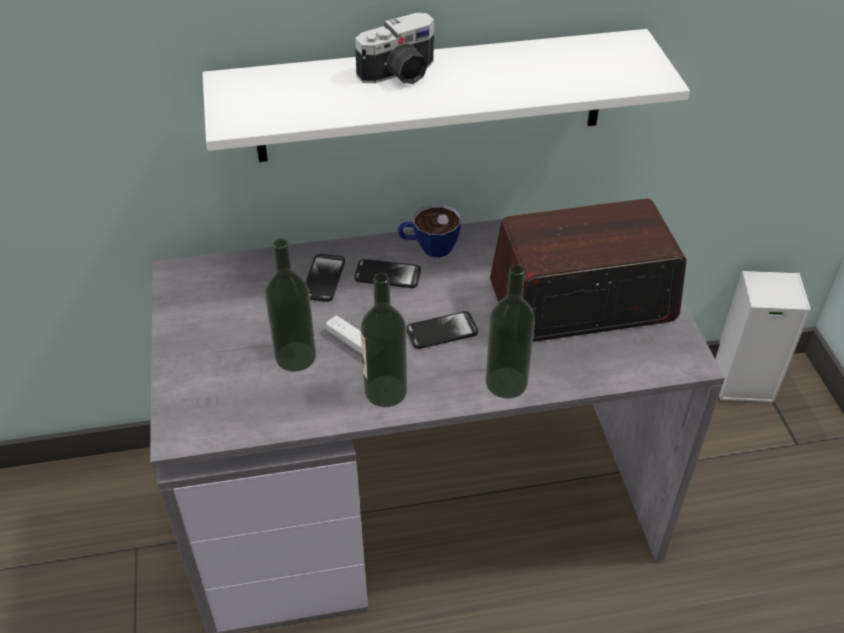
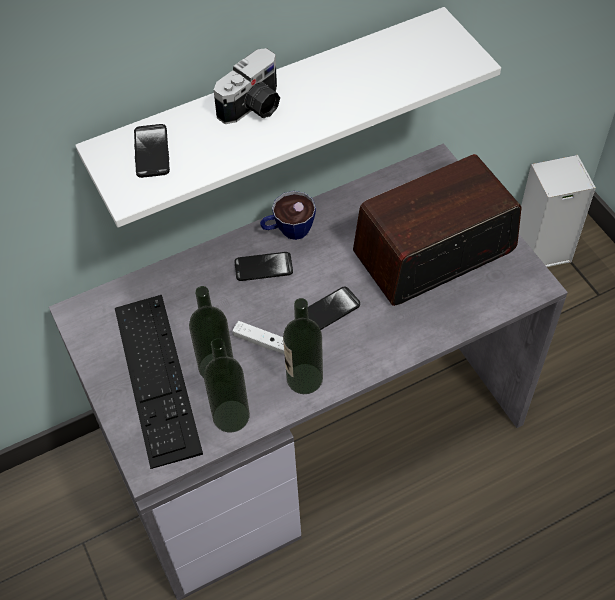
camera: 15 degrees left, 10 degrees up
(228, 351) = (156, 378): none -> keyboard
(323, 279) = (209, 285): phone -> phone (152, 152)
(506, 382) = (399, 344): bottle -> bottle (231, 416)

